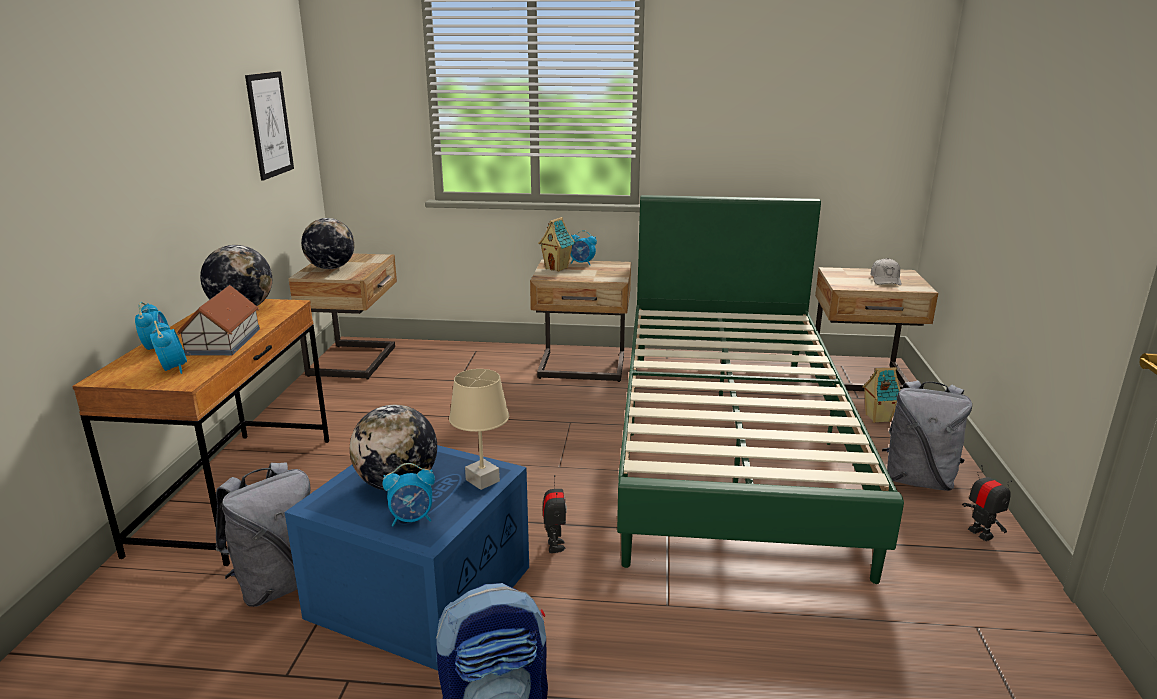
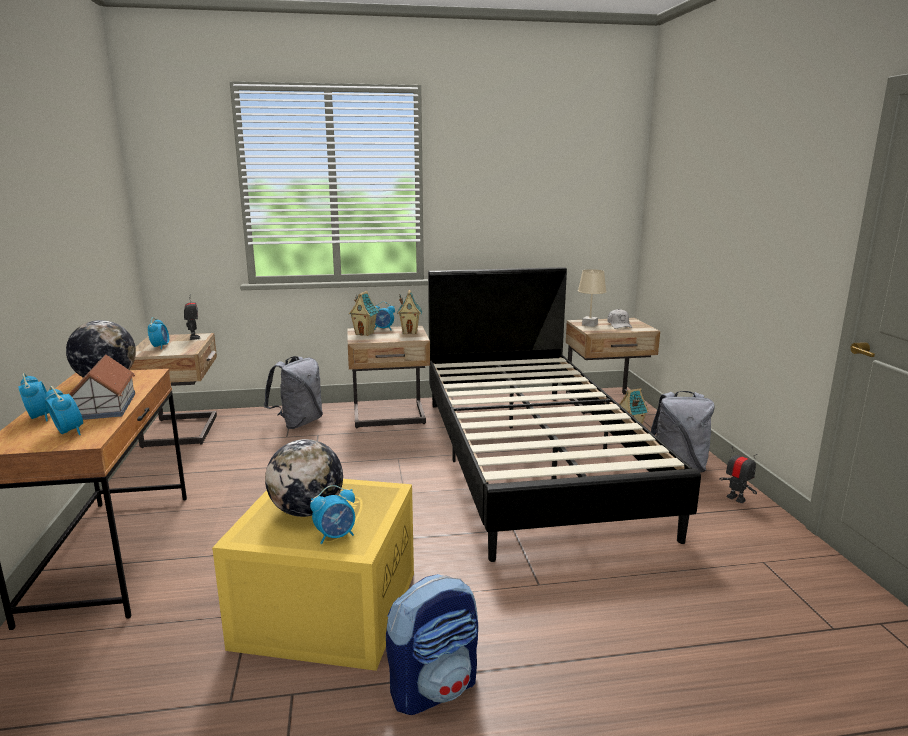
camera: 15 degrees left, 5 degrees down
(270, 125) = (102, 218): picture -> none
(279, 584) = (189, 625): grey backpack -> grey backpack (298, 423)
(331, 268) = (160, 347): globe -> alarm clock
(420, 589) = (326, 607): blue storage box -> yellow storage box
(483, 480) = (381, 499): beige table lamp -> beige table lamp (590, 325)
(555, 545) = (428, 554): toy robot -> toy robot (194, 338)
(611, 269) = (410, 332): none -> toy house
(729, 442) = (531, 458): green bed -> black bed

